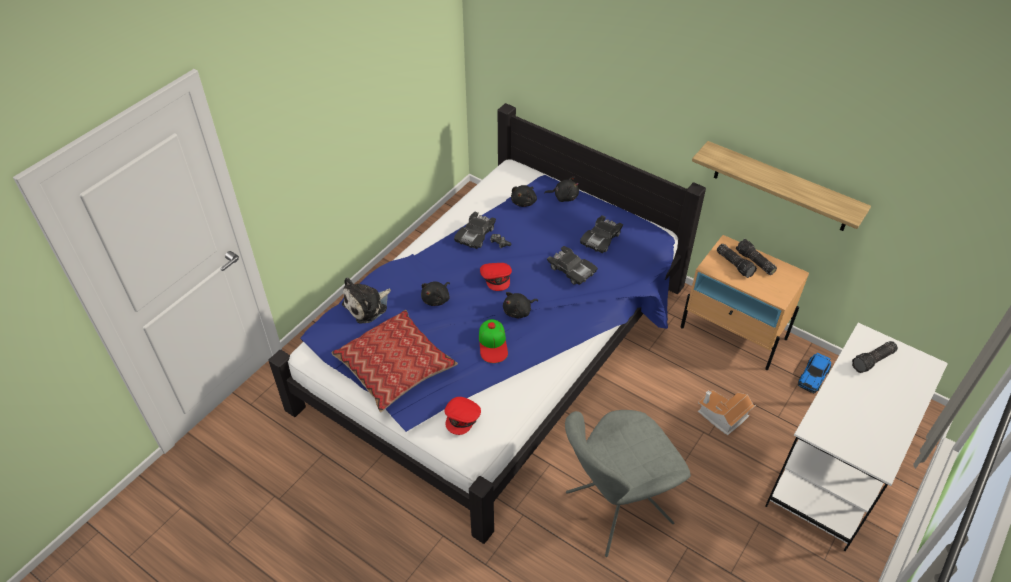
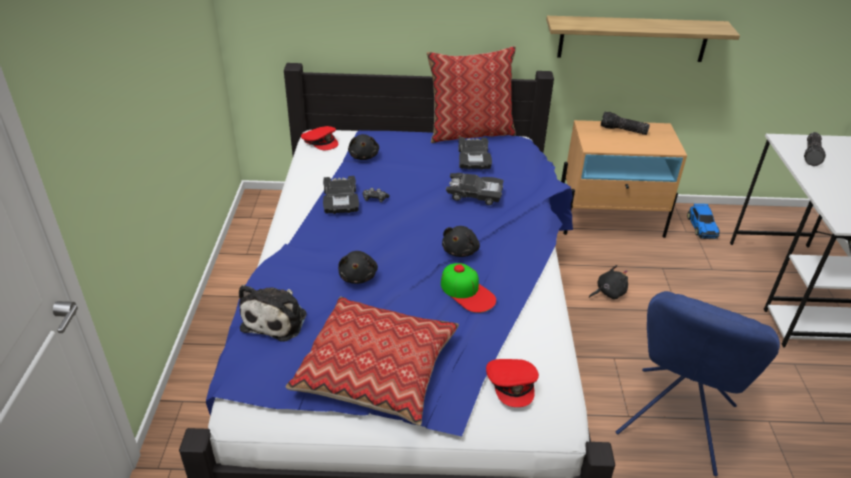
camera: 35 degrees left, 10 degrees down
(496, 277) = (405, 229): red cap -> red cap (320, 142)
(564, 197) = (399, 139): black plush toy -> black plush toy (608, 292)
(615, 509) = (675, 423): grey chair -> blue chair
(625, 211) = (470, 132): none -> pillow
(722, 416) = (672, 290): toy house -> none
(735, 264) = (610, 137): flashlight -> none

